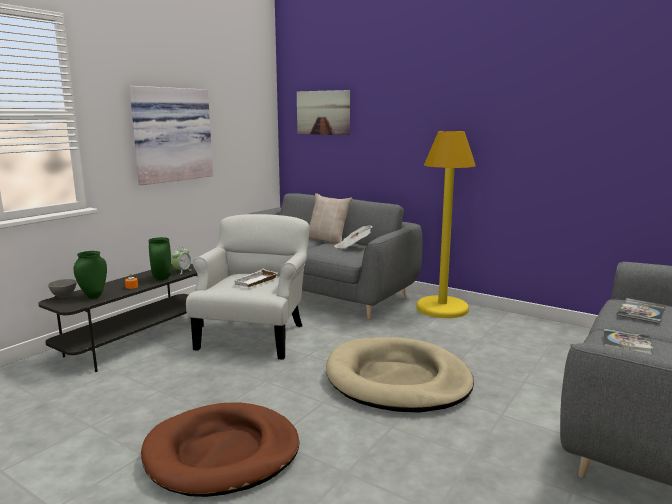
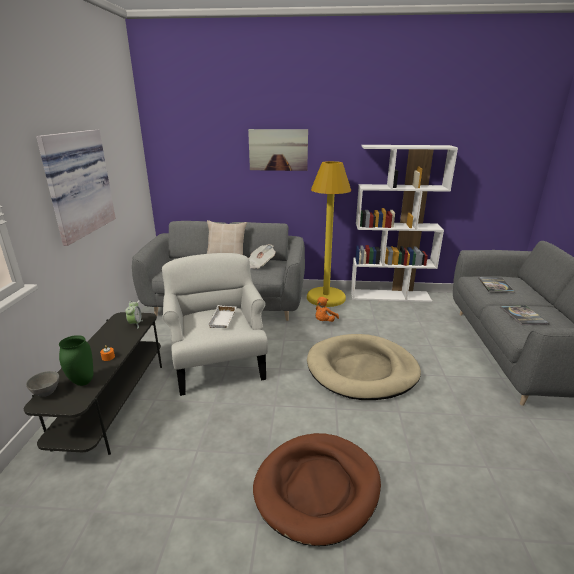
camera: 30 degrees left, 10 degrees up
(161, 278) = (126, 338): green vase -> none
(323, 112) = (196, 144): picture -> picture (278, 150)
(411, 328) = (324, 321): none -> orange plush toy
(534, 323) = (390, 295): none -> white bookcase

